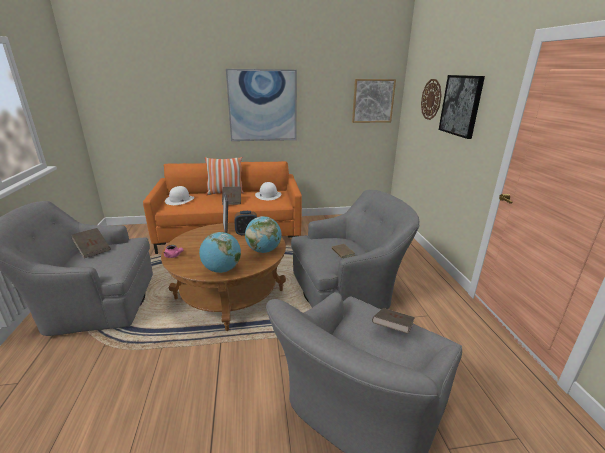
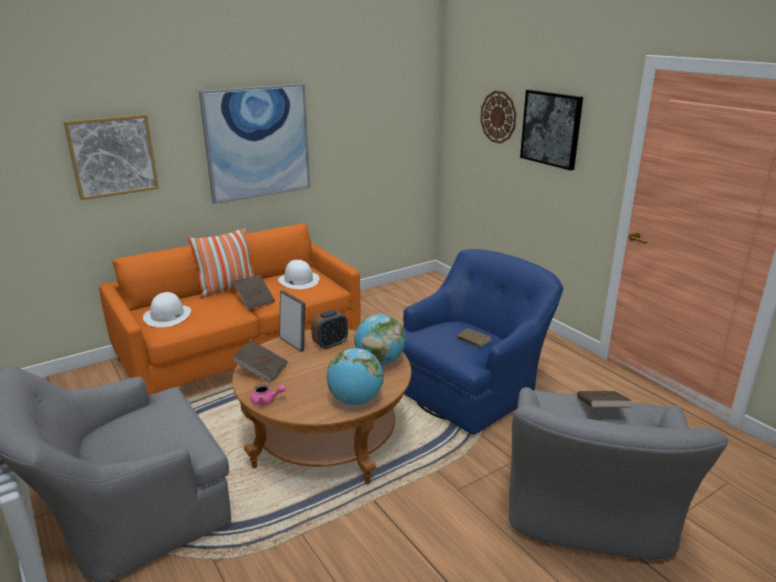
camera: 25 degrees left, 0 degrees up
(93, 249) = (121, 426): brown book -> brown book (261, 371)
(348, 290) = (470, 388): grey armchair -> blue armchair
(373, 101) = (405, 118): picture -> picture (113, 156)

